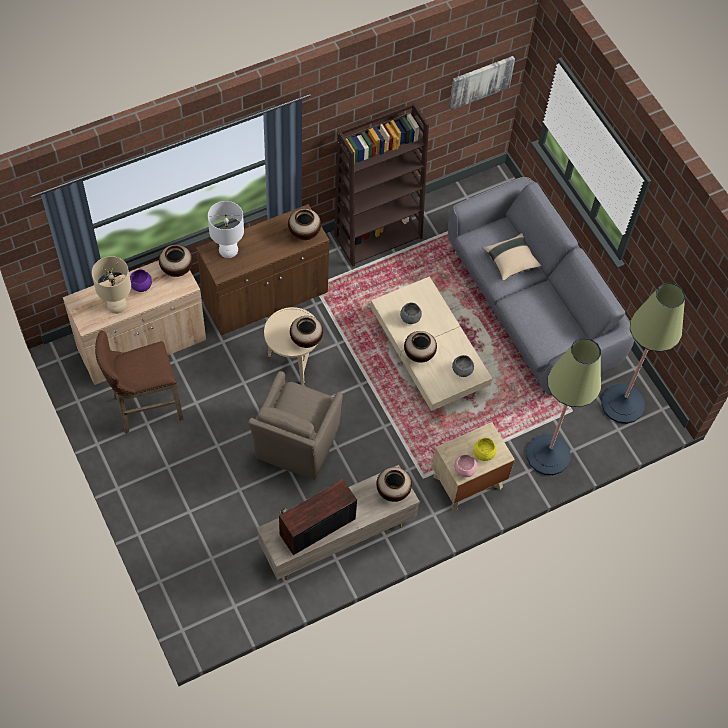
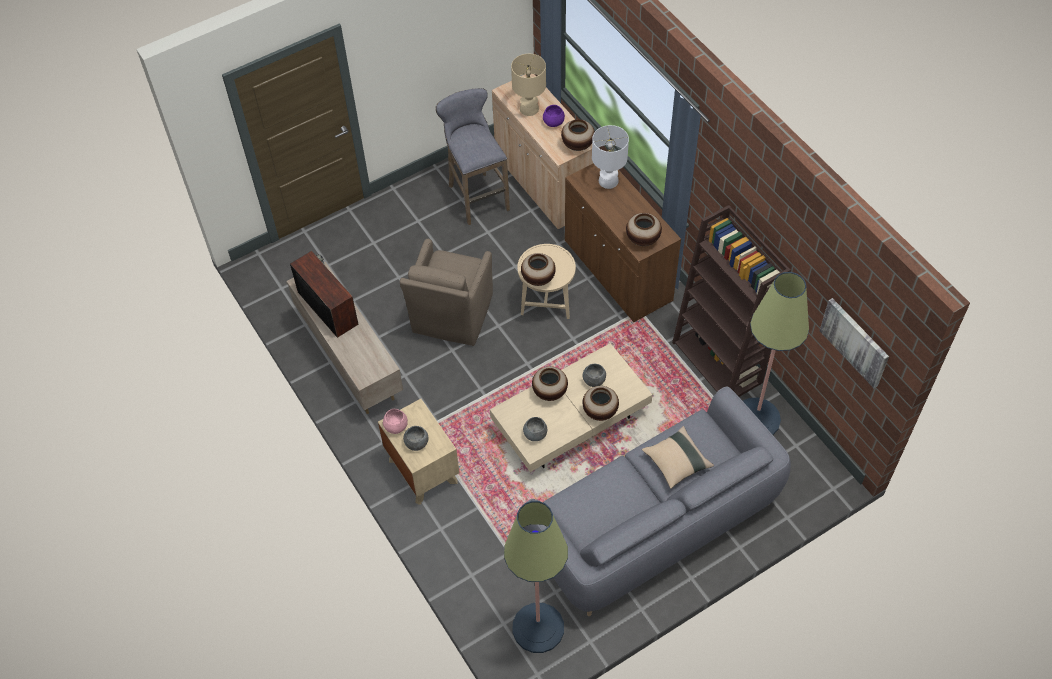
camera: 90 degrees right, 5 degrees down
(145, 408) = (476, 195): brown stool -> grey stool
(296, 444) = (451, 316): brown armchair -> brown armchair turned 90 degrees counterclockwise
(393, 491) = (369, 366): vase -> vase (600, 411)
(484, 453) = (416, 443): yellow bowl -> grey bowl
(548, 455) = (462, 548): floor lamp -> floor lamp (756, 419)

